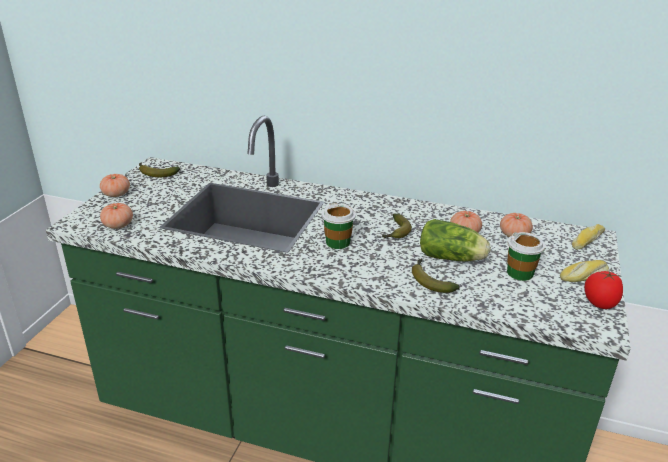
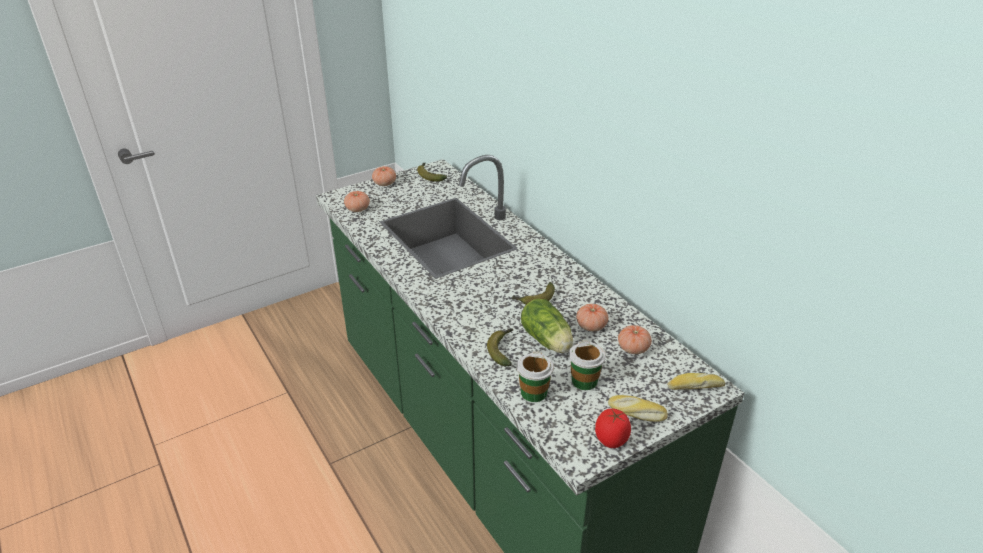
camera: 40 degrees right, 5 degrees up
(338, 242) = (479, 287): cup -> cup (533, 393)

